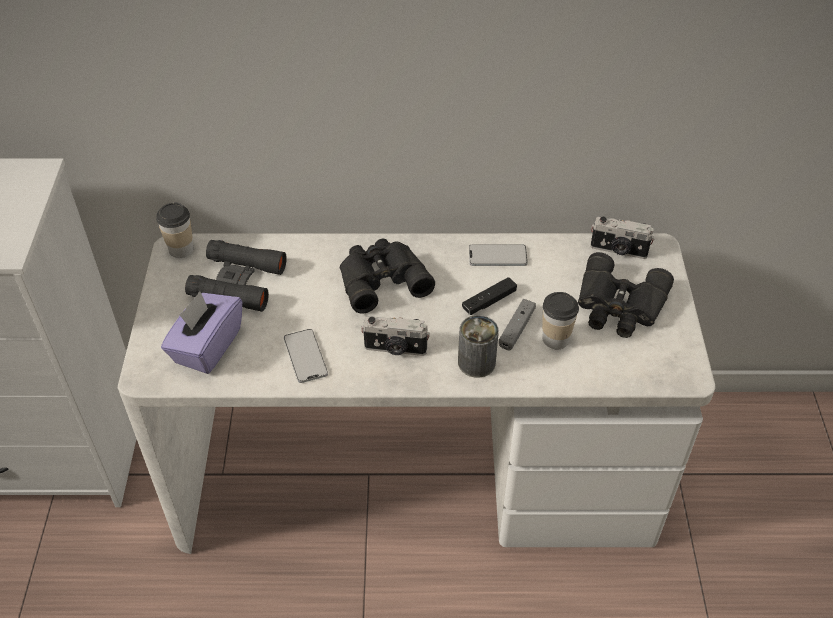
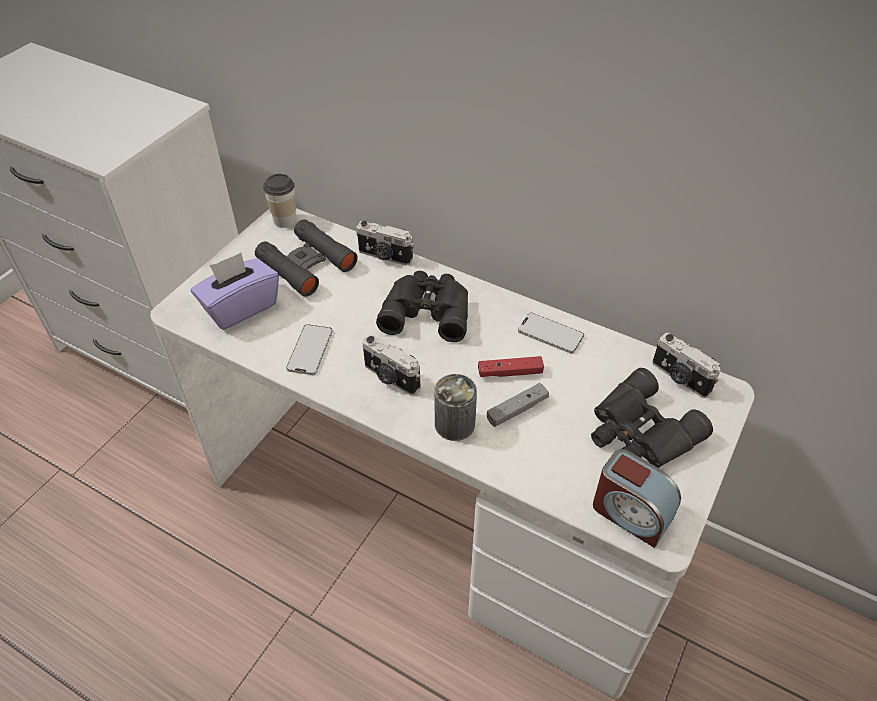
camera: 30 degrees right, 0 degrees up
(305, 246) = (385, 256): none -> camera
(489, 302) = (510, 372): black game controller -> red game controller
(555, 339) = (548, 436): cup -> none
(653, 368) = (630, 513): none -> alarm clock

